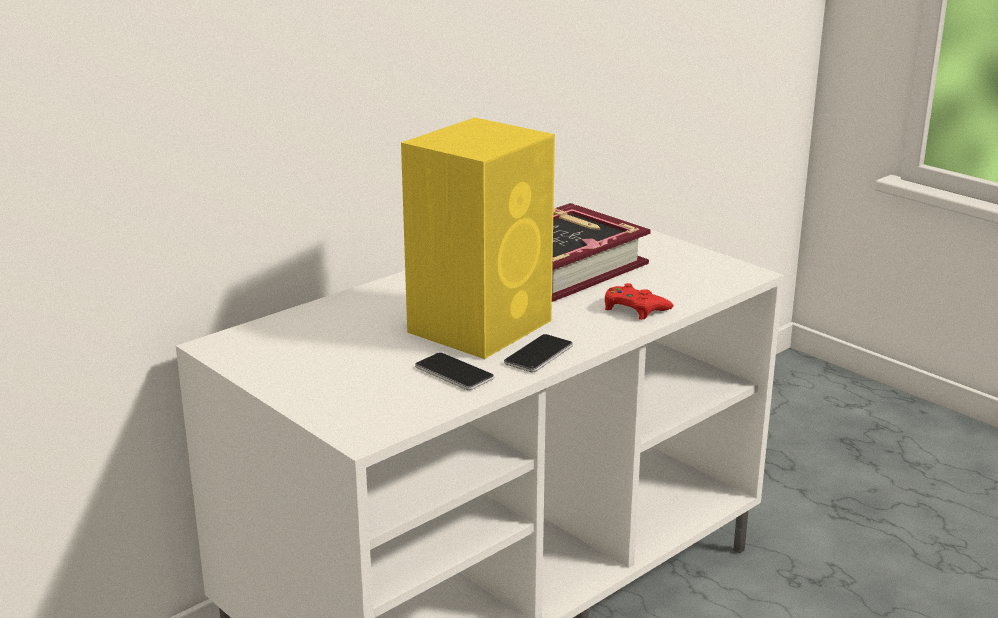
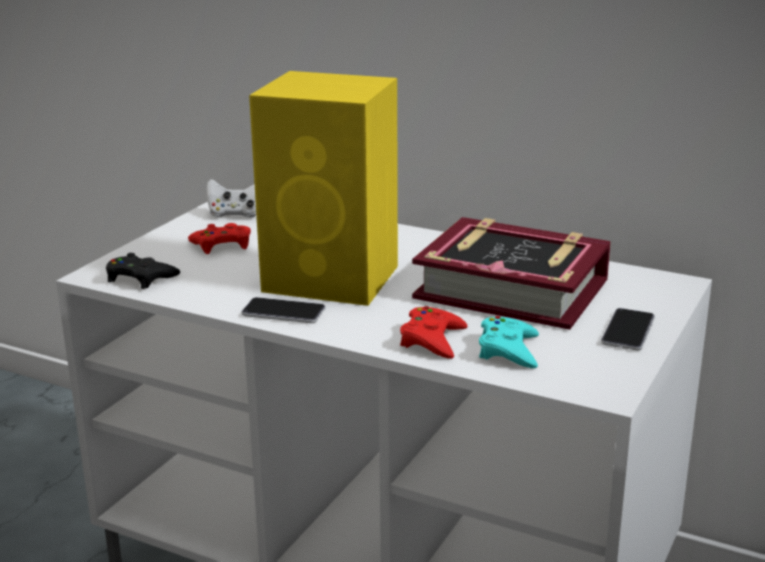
camera: 70 degrees right, 0 degrees up
(258, 346) = (236, 214): none -> white game controller
(344, 363) = (222, 245): none -> red game controller
(395, 412) = (140, 278): none -> black game controller
(454, 373) = (224, 285): phone -> phone (628, 331)
(668, 288) = (508, 350): none -> turquoise game controller

